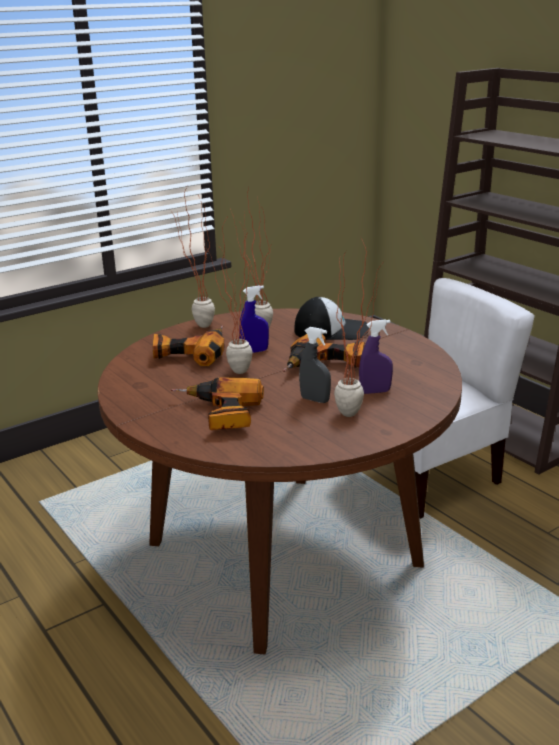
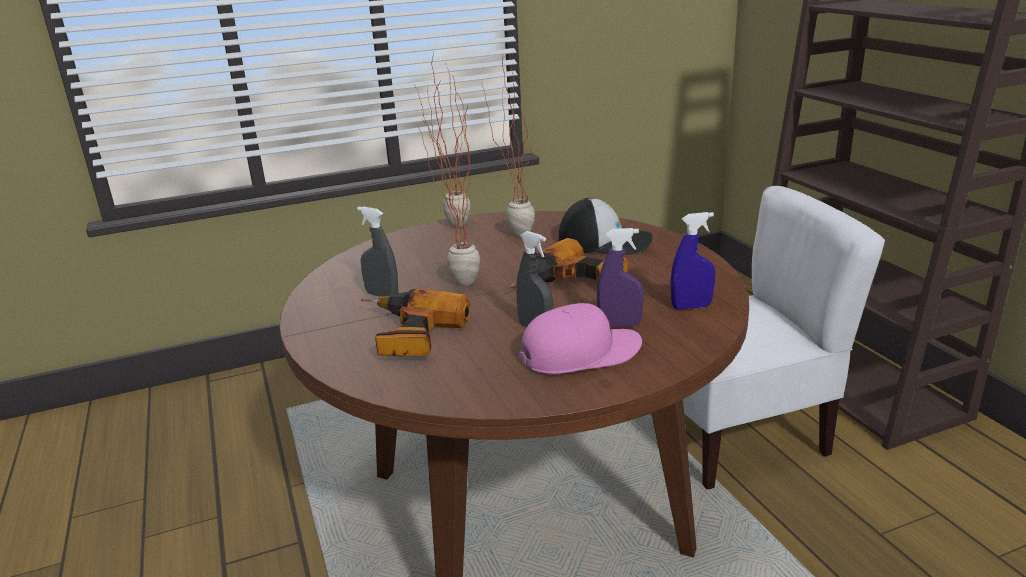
camera: 15 degrees right, 0 degrees up
(177, 386) = (382, 295): none -> grey spray bottle
(190, 353) = (422, 256): power drill -> none
(254, 351) = (497, 260): blue spray bottle -> blue spray bottle (691, 307)
(358, 414) = (580, 354): potted plant -> pink cap

